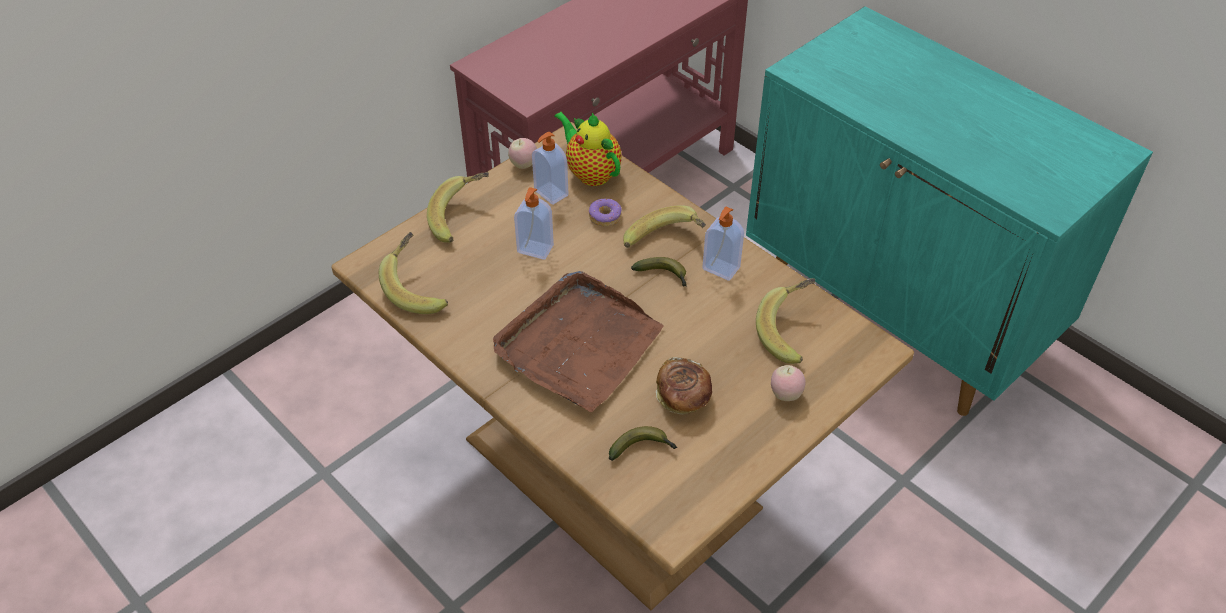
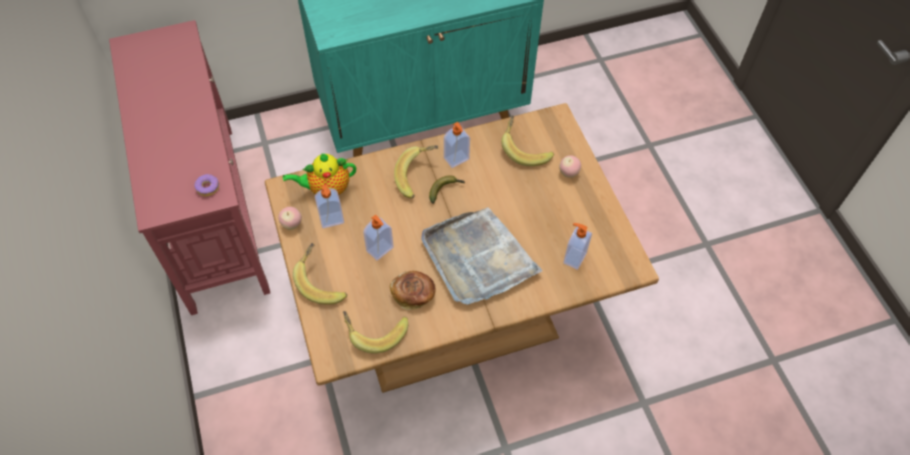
camera: 65 degrees left, 10 degrees up
(578, 345) = (478, 258): brown tray -> grey tray
(605, 217) = (374, 198): donut -> donut (208, 187)
(643, 448) = (574, 258): banana -> soap dispenser
(683, 398) = (546, 222): bread -> bread (414, 295)

